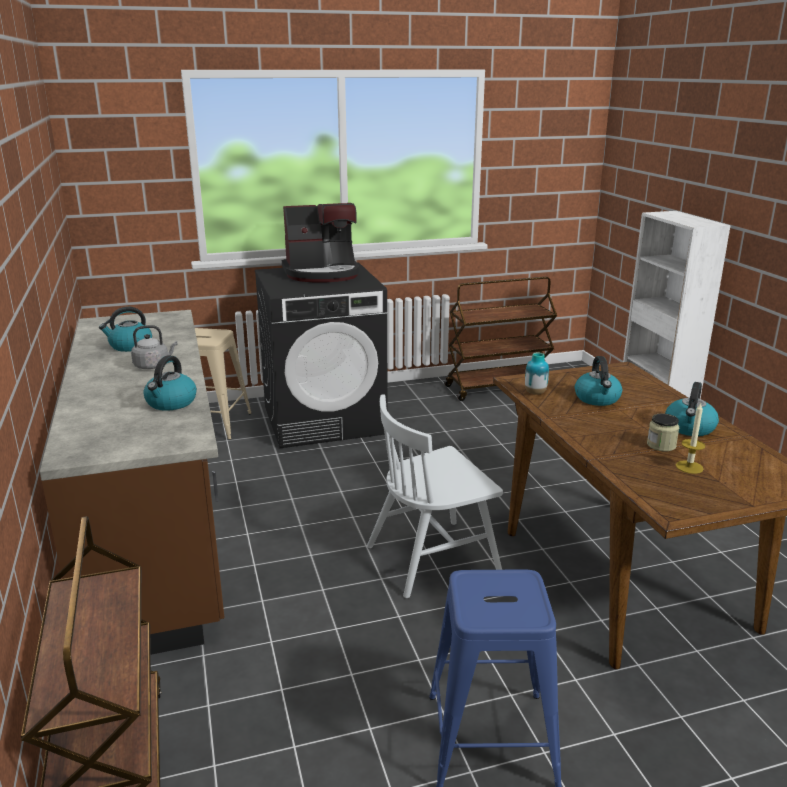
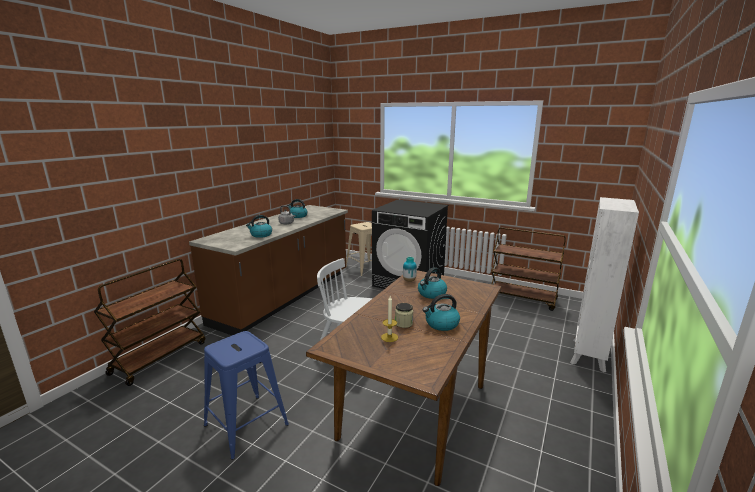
camera: 45 degrees right, 5 degrees down
(322, 273) = (418, 206): coffee machine -> none

